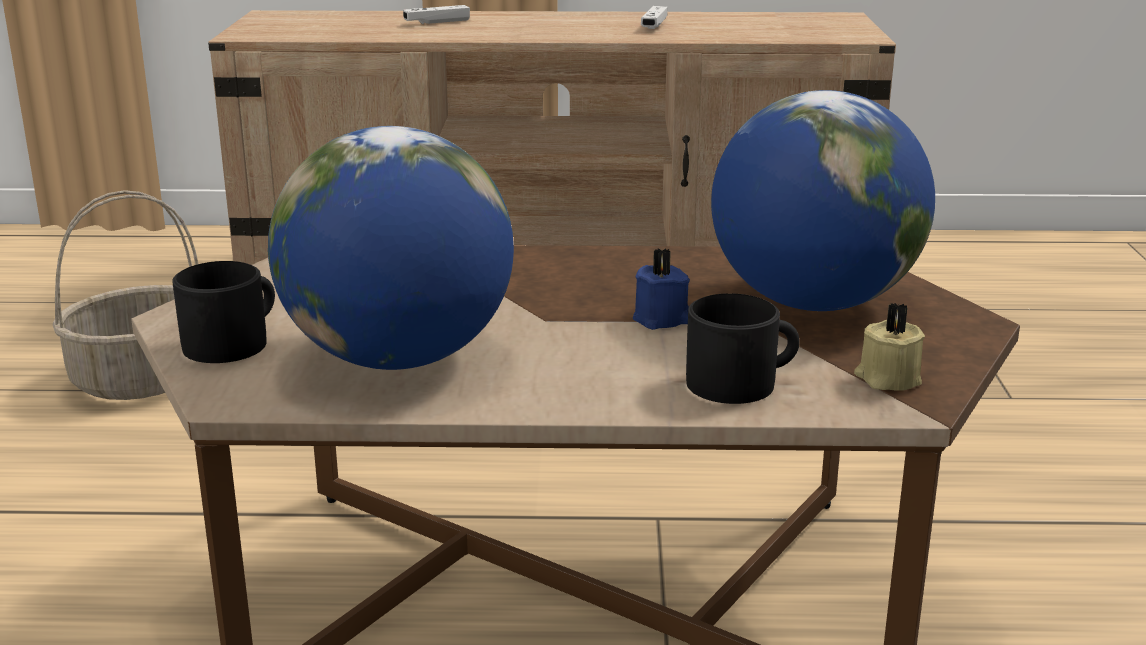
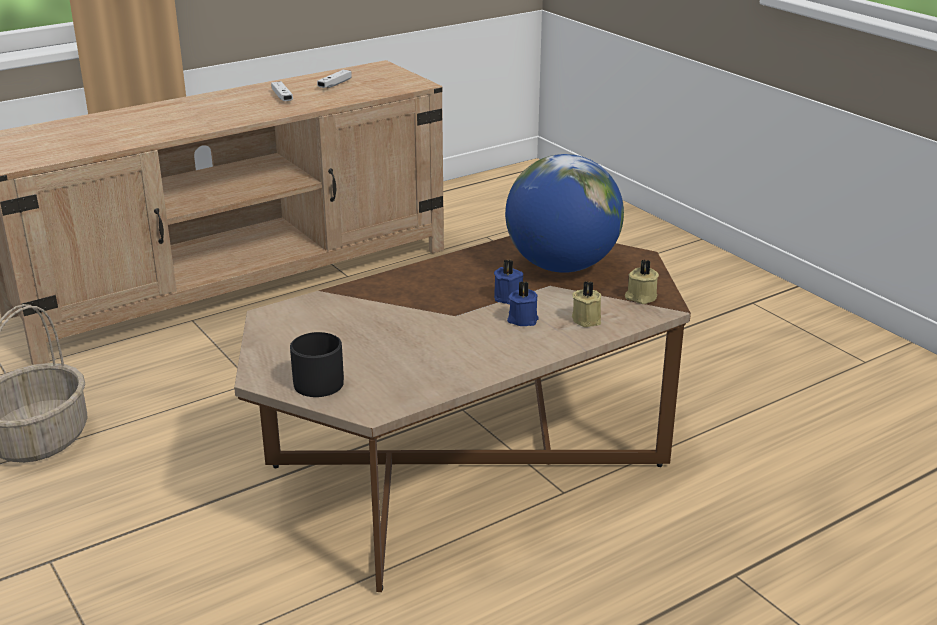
camera: 35 degrees left, 5 degrees up
(399, 358) = (419, 359): globe -> none
(437, 22) = (131, 122): white game controller -> white game controller (334, 84)
(635, 352) = (522, 319): none -> blue candle
(742, 383) = (587, 319): black mug -> beige candle

